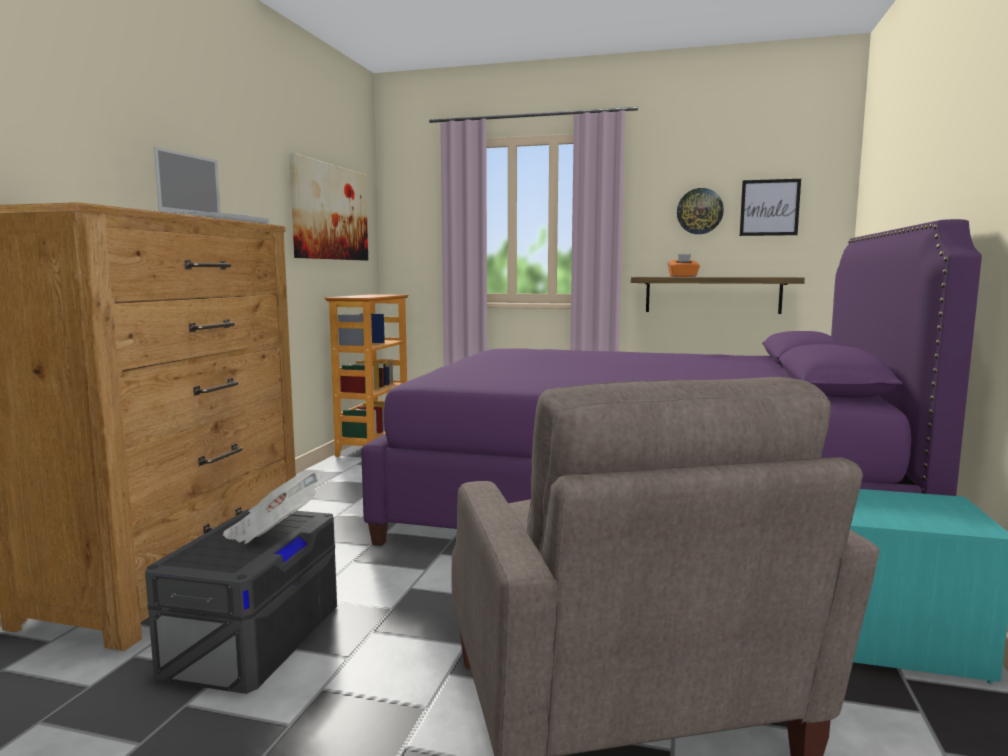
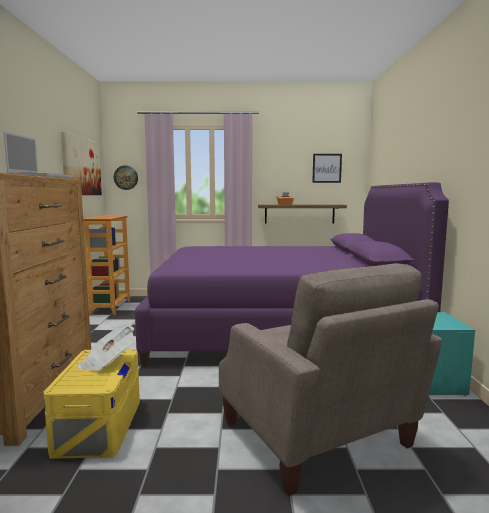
camera: 15 degrees left, 0 degrees up
(254, 637) = (99, 425): grey storage box -> yellow storage box
(699, 211) = (292, 169): wall clock -> wall clock (126, 177)

